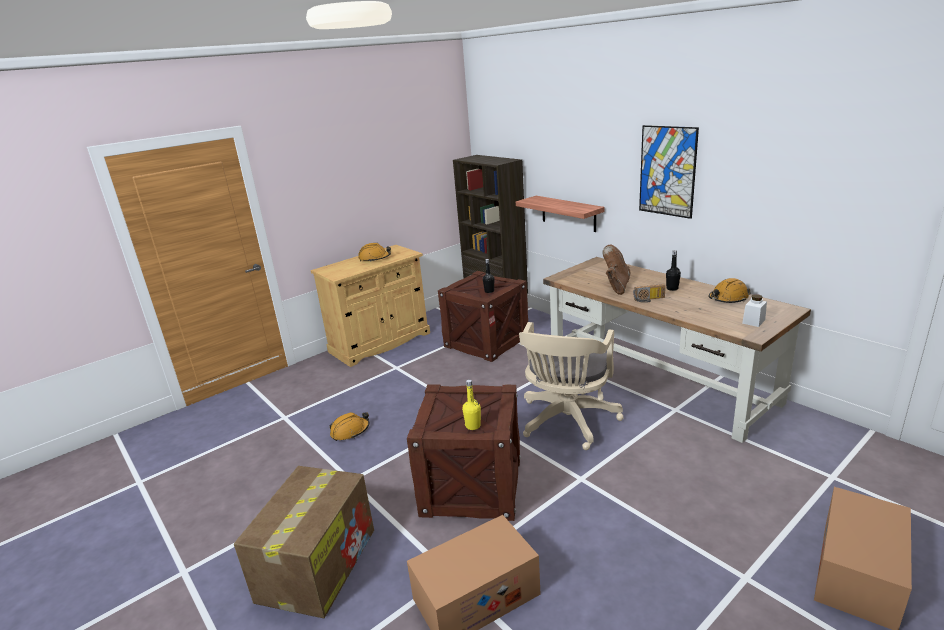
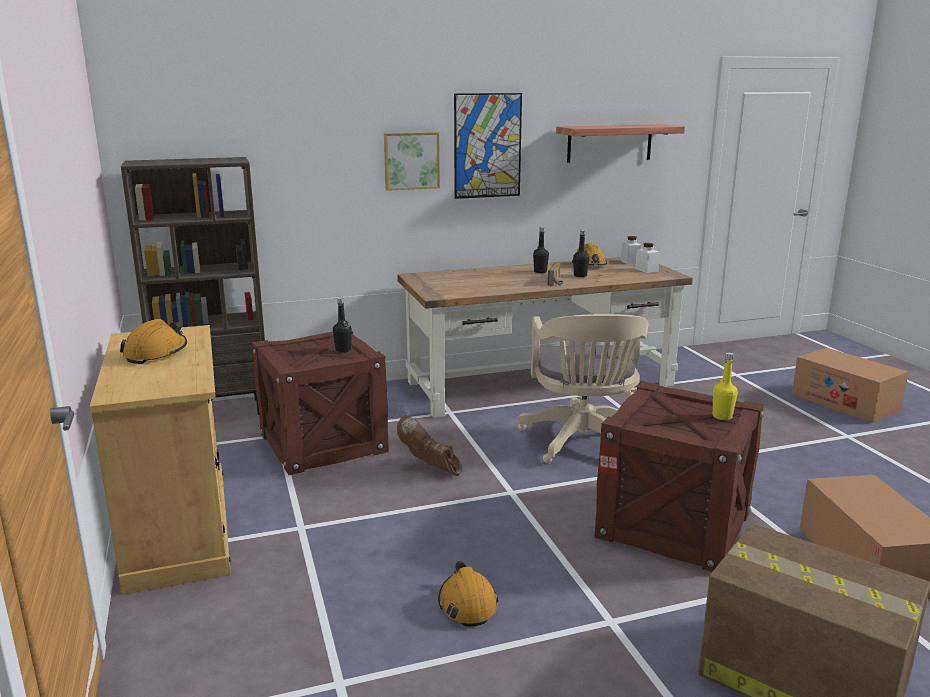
camera: 70 degrees left, 5 degrees down
(567, 423) = (583, 443): beige office chair -> beige office chair turned 45 degrees clockwise
(568, 213) = (340, 226): shelf -> shelf (609, 143)
(611, 175) = (411, 160): none -> picture
(616, 286) = (503, 284): brown boot -> brown boot (430, 469)
(683, 303) = (580, 276): none -> black bottle
(773, 310) = (630, 262): none -> white jar

